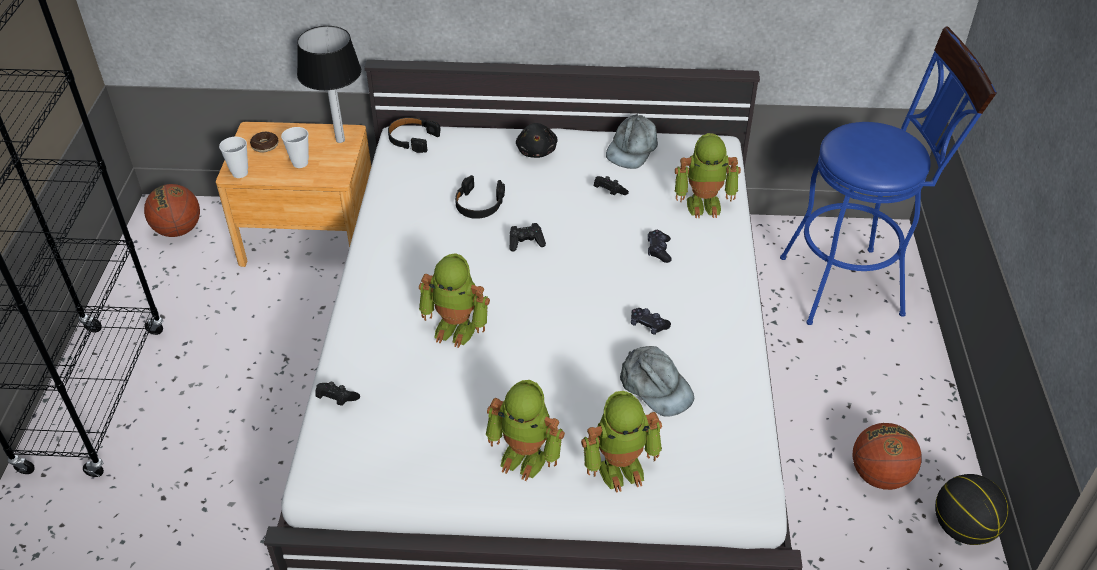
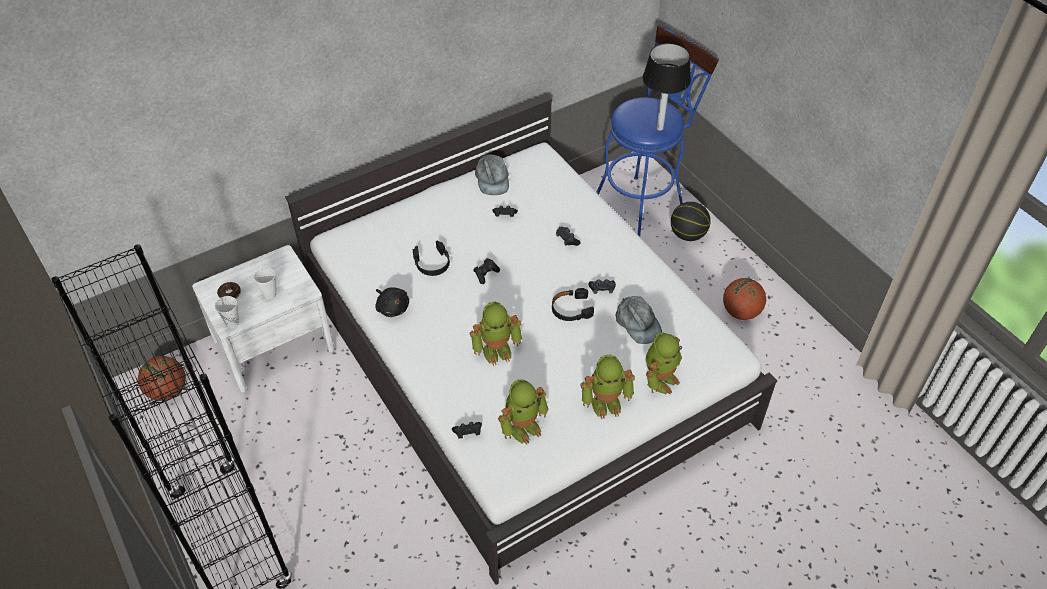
camera: 35 degrees left, 5 degrees up
(309, 235) = (273, 344): brown nightstand -> white nightstand
(341, 139) = (282, 263): table lamp -> table lamp (660, 128)
(412, 139) = (343, 239): black headphones -> black headphones (571, 309)
(536, 151) = (434, 209): black plush toy -> black plush toy (392, 307)
(655, 387) = (638, 323): grey cap -> grey cap turned 45 degrees clockwise
(704, 203) = (566, 196): toy robot -> toy robot (523, 427)
(962, 528) = (799, 318): basketball -> basketball (688, 234)

